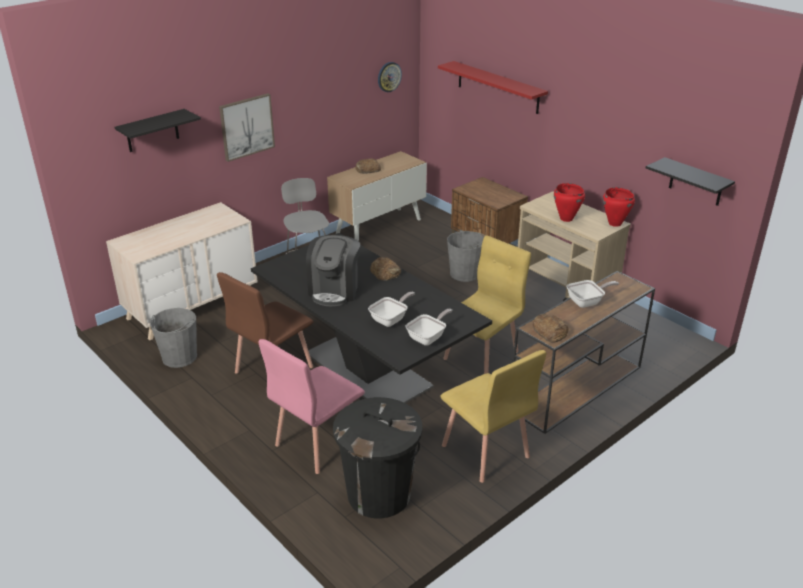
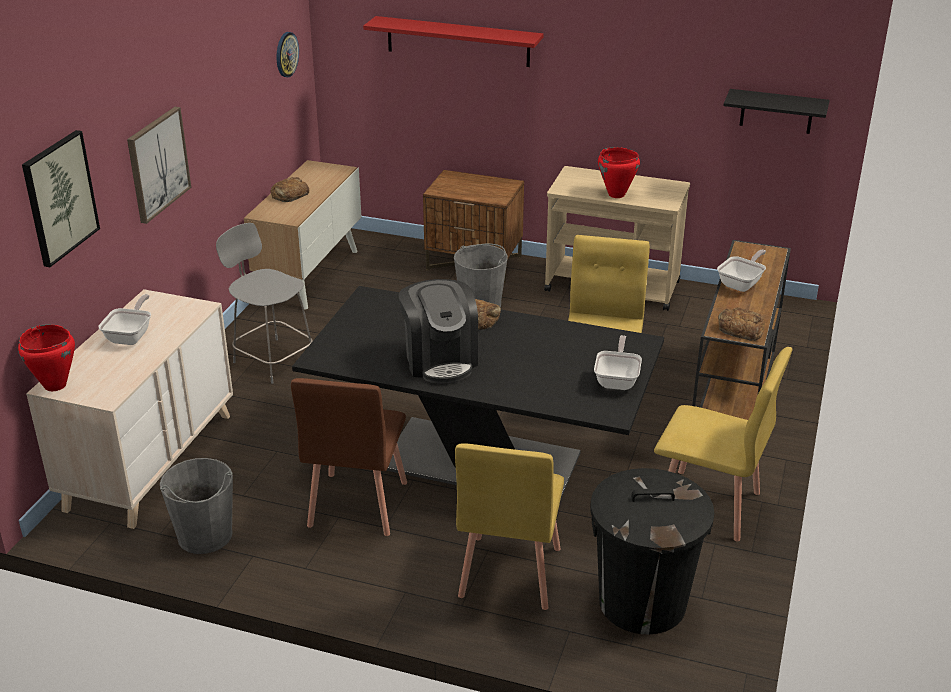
camera: 30 degrees left, 0 degrees up
(152, 131) = (59, 197): black shelf -> picture
(317, 443) = (509, 572): pink chair -> yellow chair
(391, 319) = (550, 373): frying pan -> frying pan (131, 336)
(614, 223) = (674, 186): red cooking pot -> red cooking pot (55, 385)

